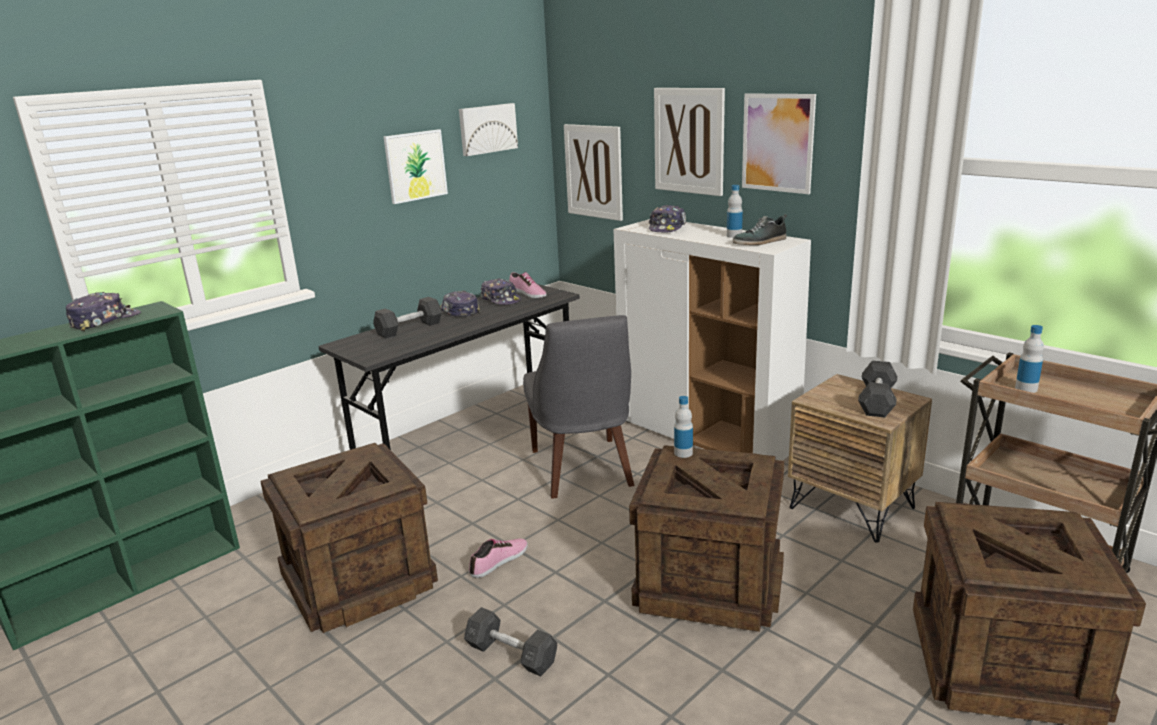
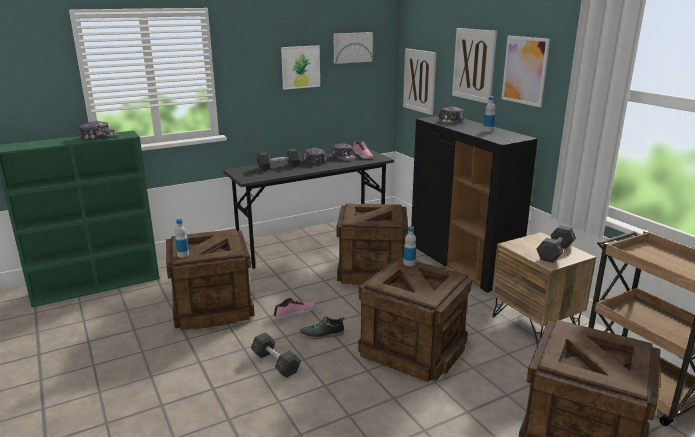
camera: 15 degrees right, 0 degrees up
(583, 470) = (371, 271): grey chair -> crate
(707, 436) = (462, 264): white cabinet -> black cabinet
(760, 241) = (501, 136): shoe -> shoe (322, 334)
(1026, 388) = (643, 255): bottle -> bottle (183, 255)

